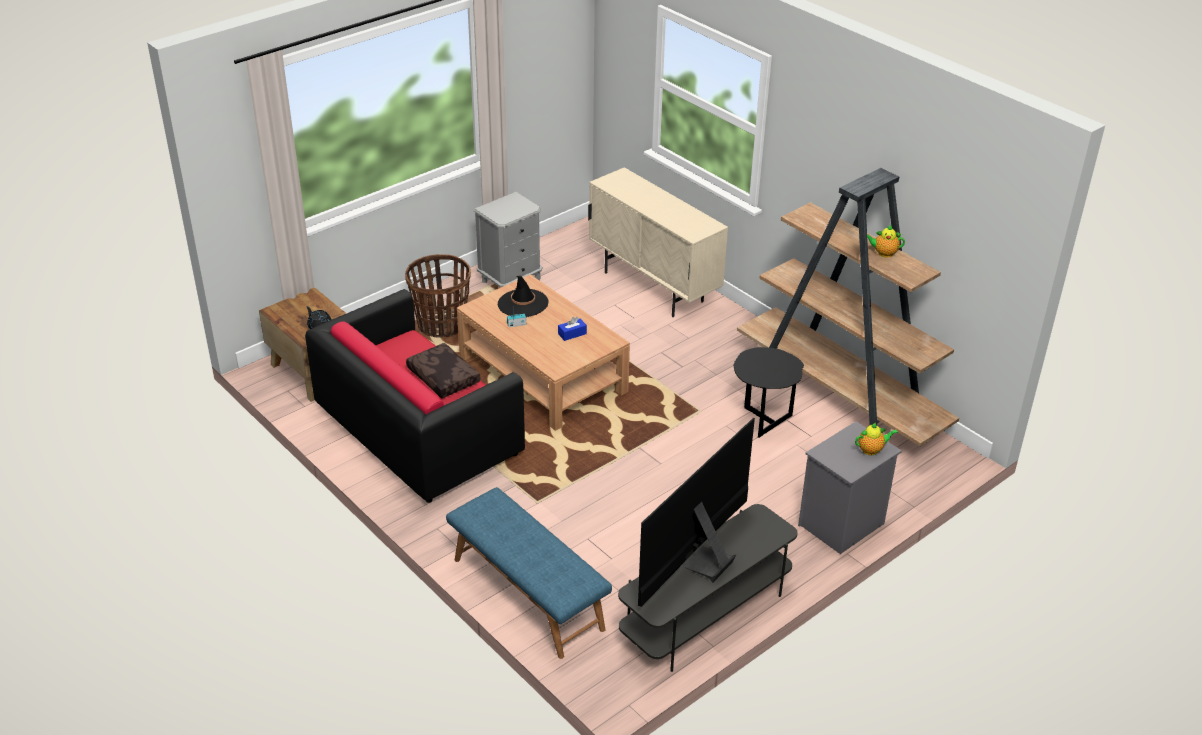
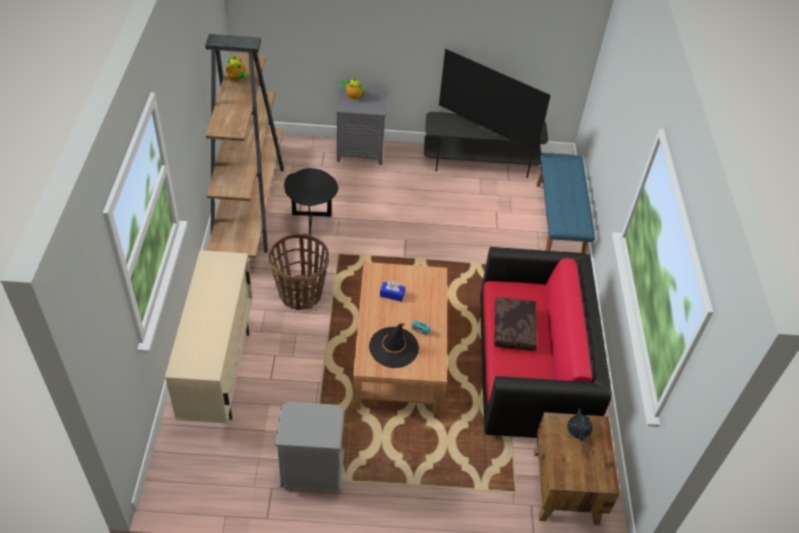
camera: 140 degrees left, 10 degrees up
(441, 325) = (422, 463): basket -> basket (300, 294)
(702, 562) = (490, 128): television -> television turned 45 degrees clockwise

